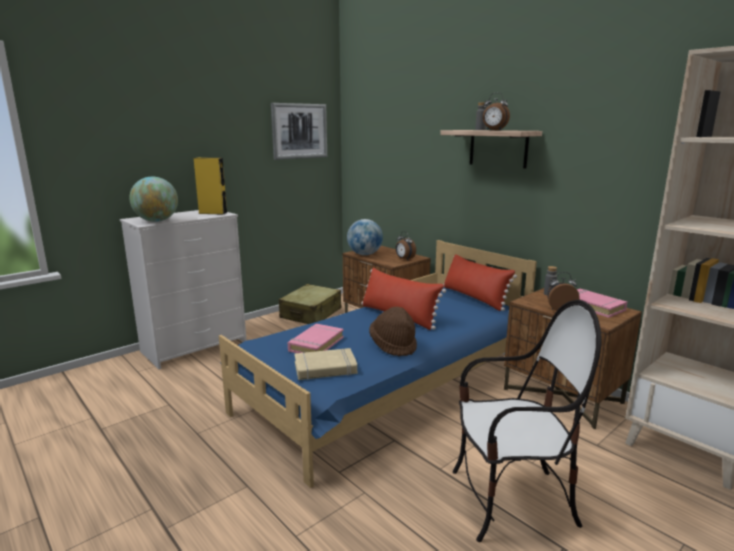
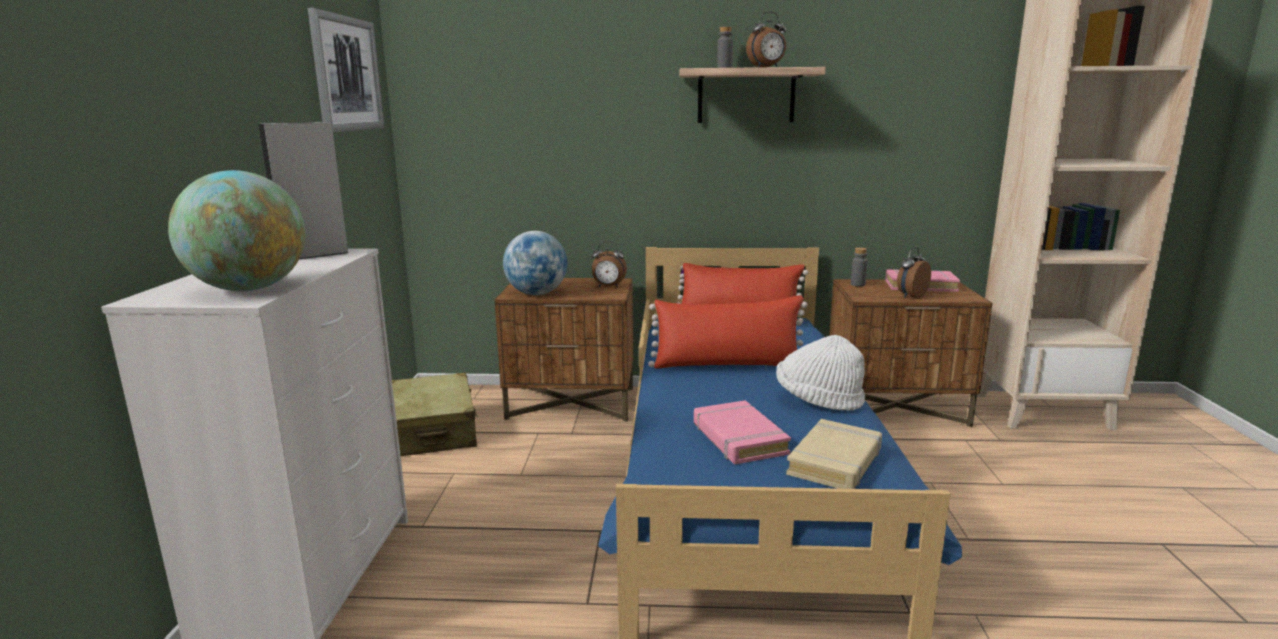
camera: 45 degrees left, 0 degrees up
(213, 213) = (314, 255): yellow speaker -> grey speaker
(393, 345) = (818, 400): brown hat -> white hat
(511, 501) = (1065, 529): chair -> none

